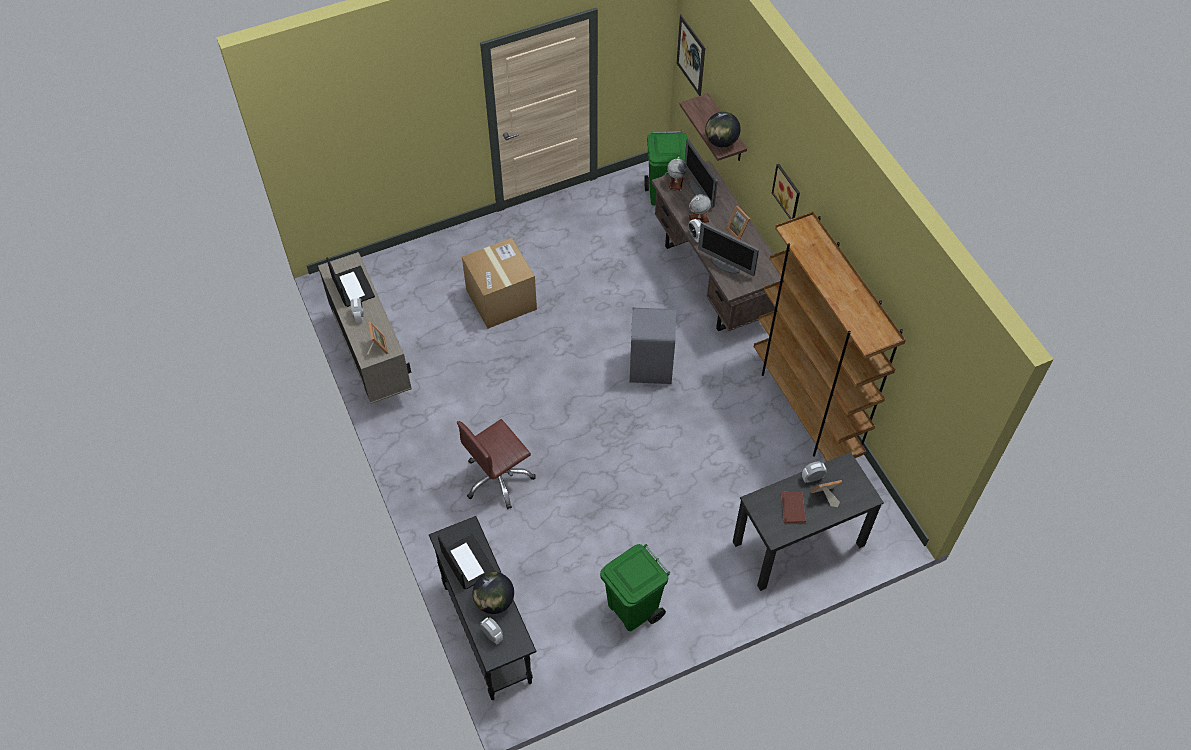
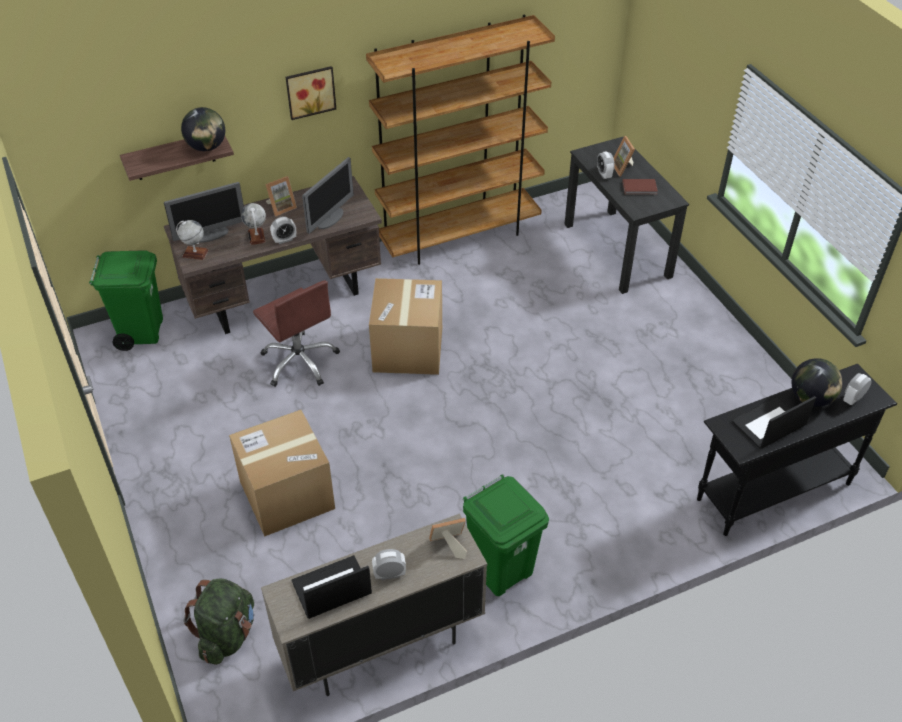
camera: 90 degrees left, 10 degrees down
(391, 278) = (227, 634): none -> green backpack
(498, 479) = (568, 488): brown office chair -> brown office chair (300, 361)
(633, 609) = (713, 368): green trash can -> green trash can (501, 570)
(651, 369) = (408, 349): grey trash can -> cardboard box
(691, 55) = (62, 150): picture -> none

